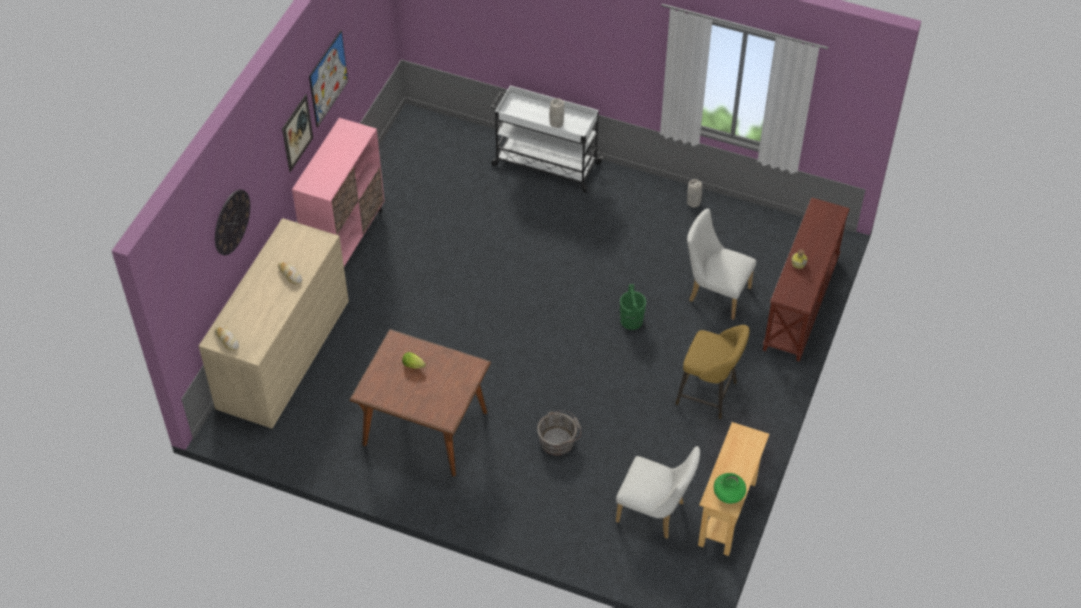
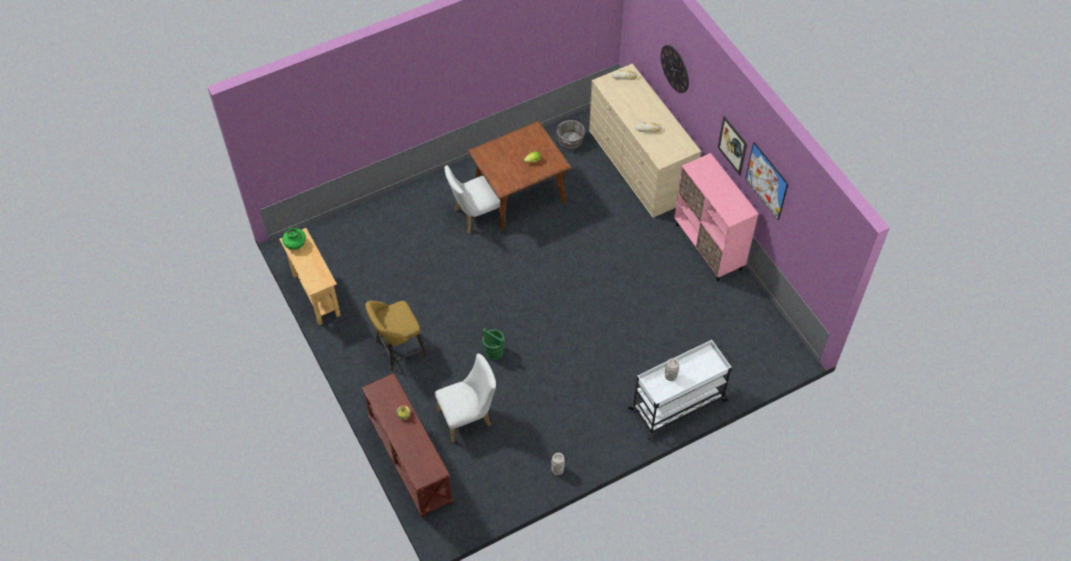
camera: 130 degrees right, 5 degrees up
(559, 440) = (447, 251): grey bucket -> grey bucket (570, 141)
(655, 513) = (353, 261): white chair -> white chair (475, 216)

